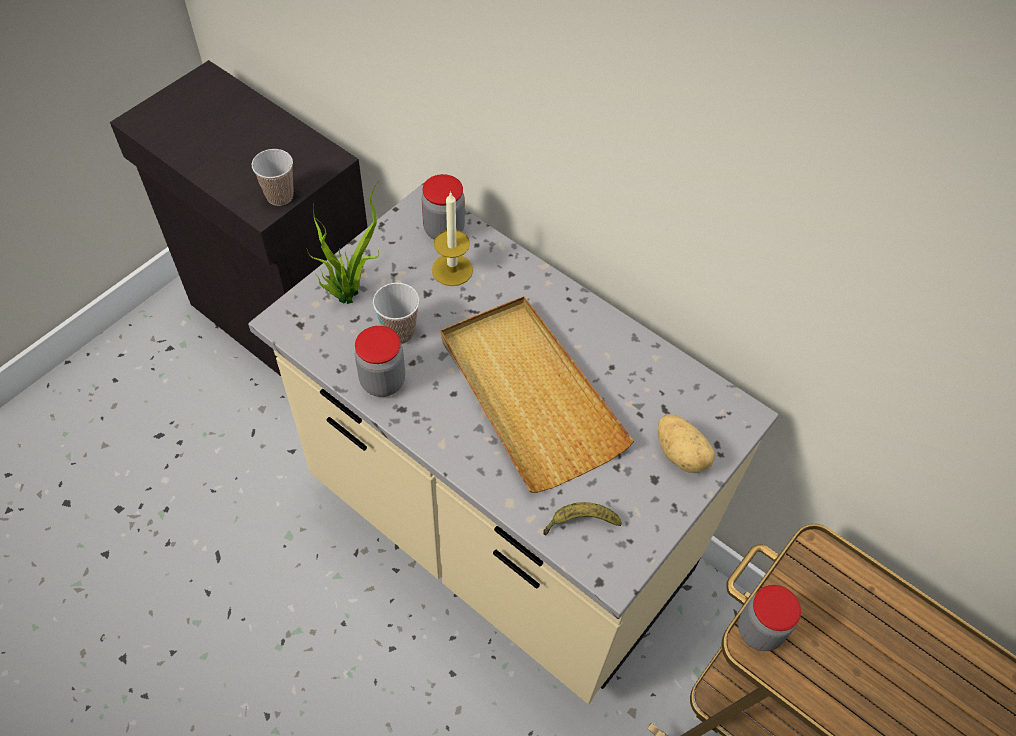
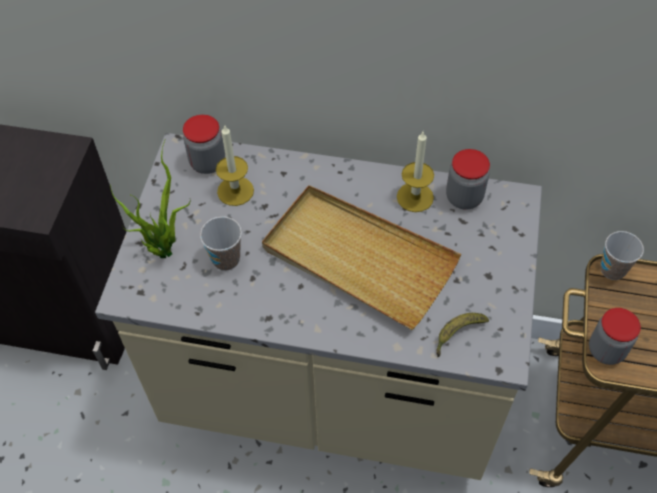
camera: 25 degrees left, 0 degrees up
(280, 196) = (45, 197): cup -> cup (612, 270)
(382, 381) = (238, 304): jar -> jar (464, 197)
(630, 360) = (415, 197): none -> candle
(682, 453) = (495, 247): potato -> none

